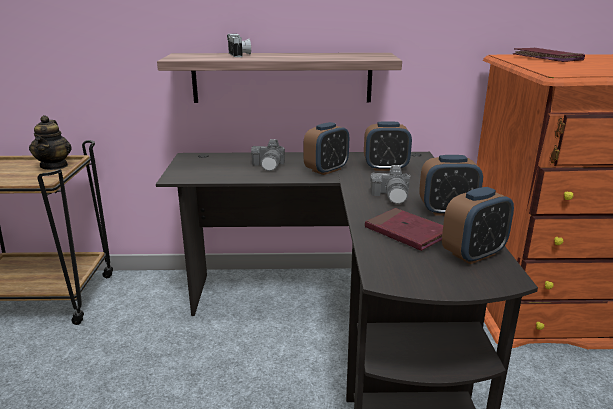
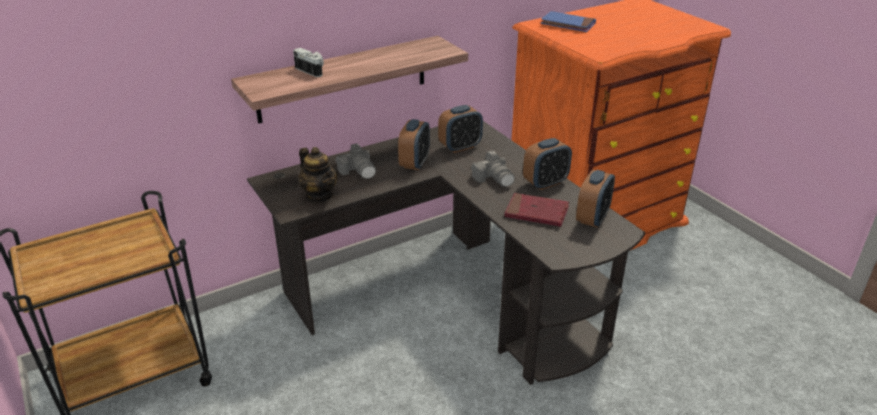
camera: 30 degrees left, 10 degrees up
(54, 166) = (132, 232): teapot -> teapot (319, 195)
(547, 58) = (568, 24): red book -> blue book

